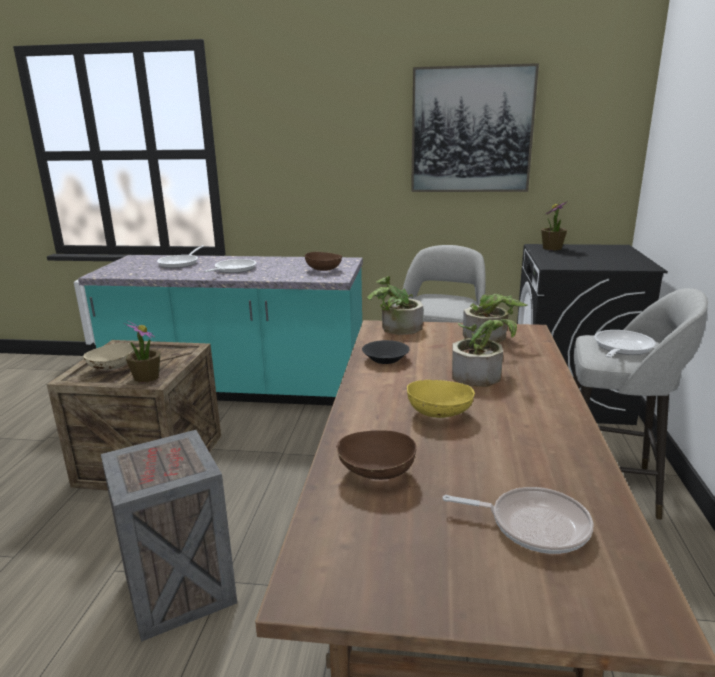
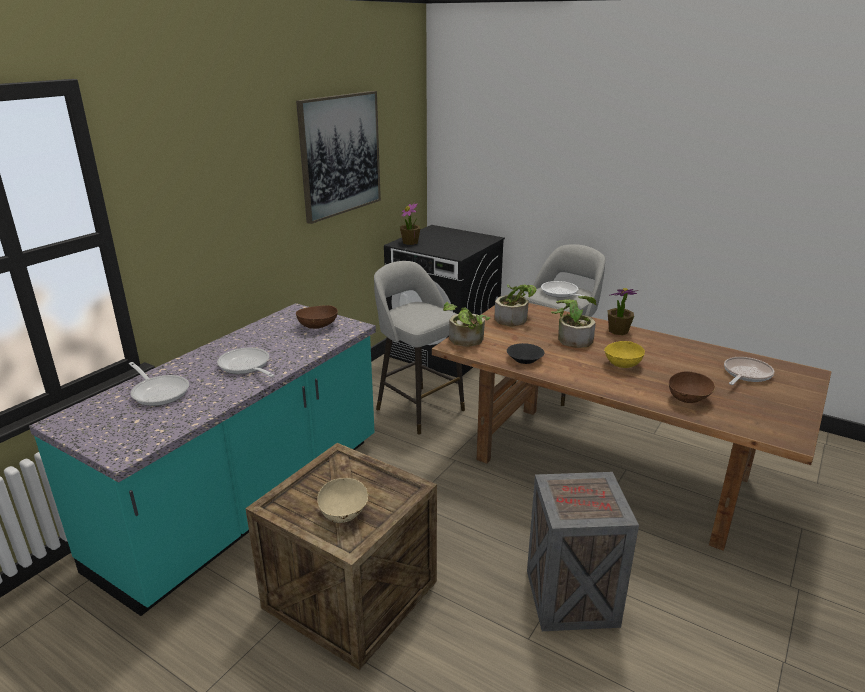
camera: 65 degrees left, 5 degrees up
(146, 377) = (390, 492): potted plant -> potted plant (618, 331)

